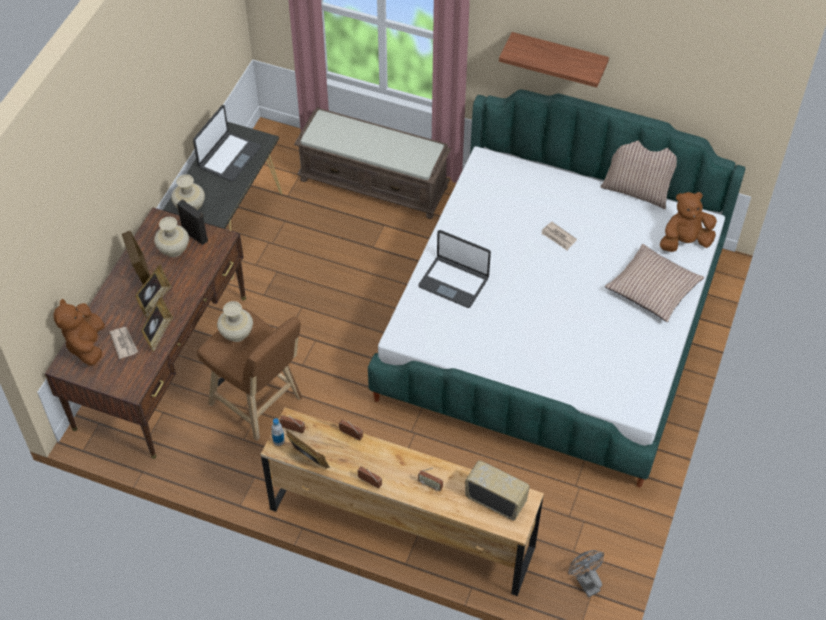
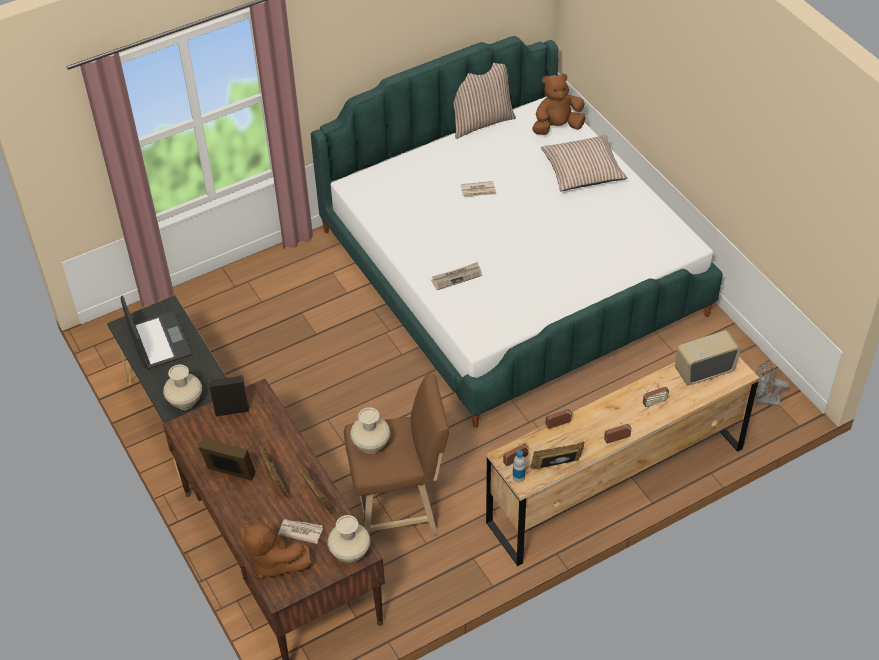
camera: 50 degrees left, 5 degrees down
(173, 250) = (231, 435): beige vase -> beige vase (349, 553)
(375, 183) = (250, 292): brown bench -> none
(454, 282) = (457, 277): laptop -> newspaper
(558, 56) = (373, 42): shelf -> none
(684, 241) = (557, 127): brown plush toy -> brown plush toy turned 45 degrees clockwise

